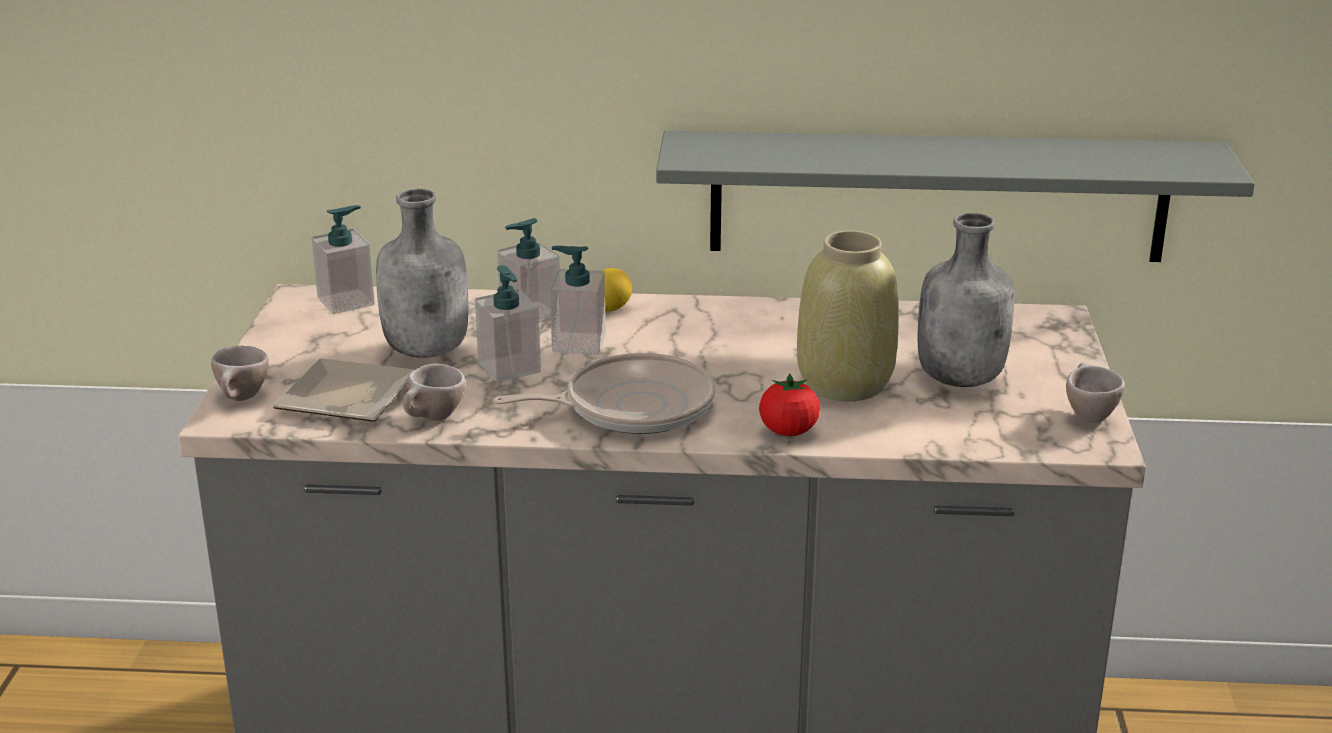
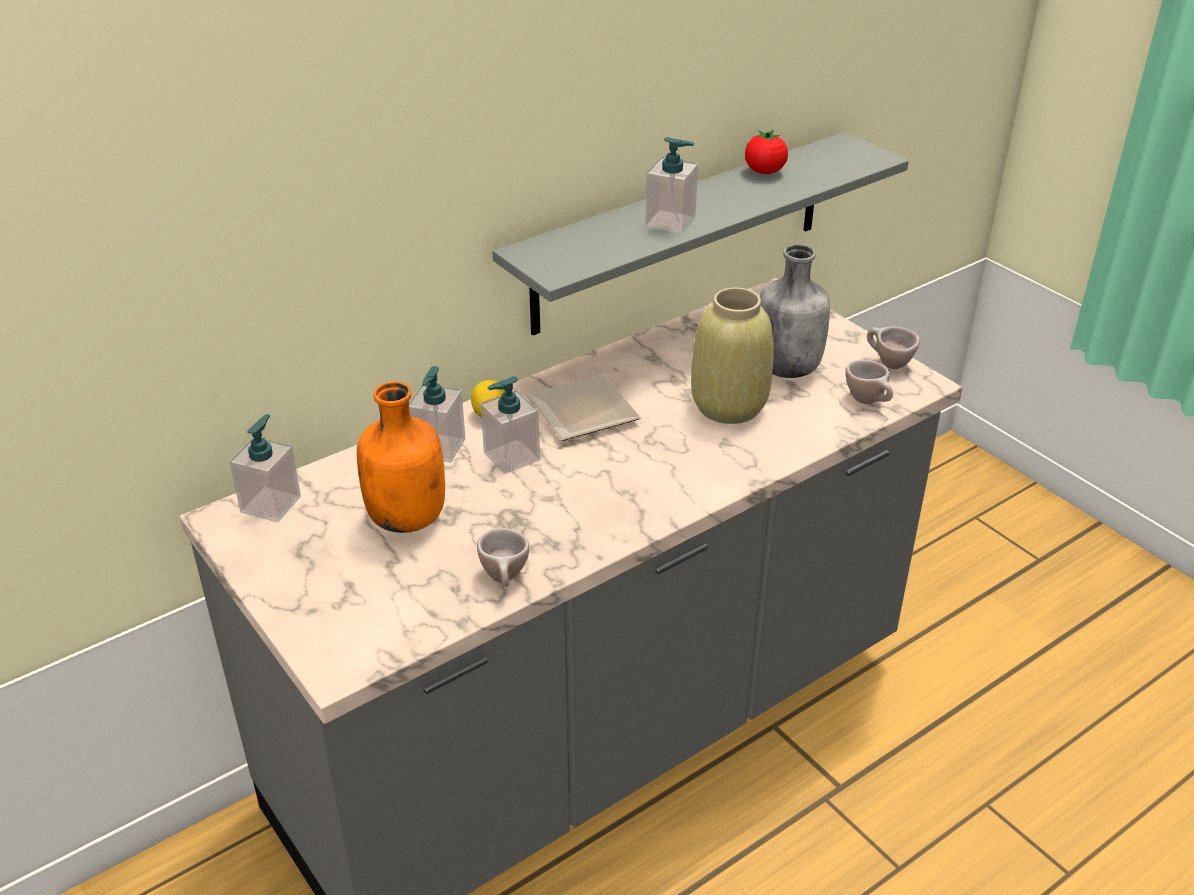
camera: 40 degrees left, 10 degrees up
(241, 400) = (325, 644): beige cup -> beige cup (869, 401)
(348, 399) = (414, 596): plate -> plate (587, 413)
(429, 350) = (408, 517): grey bottle -> orange bottle
(509, 368) = (493, 503): soap dispenser -> soap dispenser (670, 222)
(631, 407) = (625, 494): frying pan -> none
(788, 432) = (749, 462): tomato -> tomato (764, 171)

